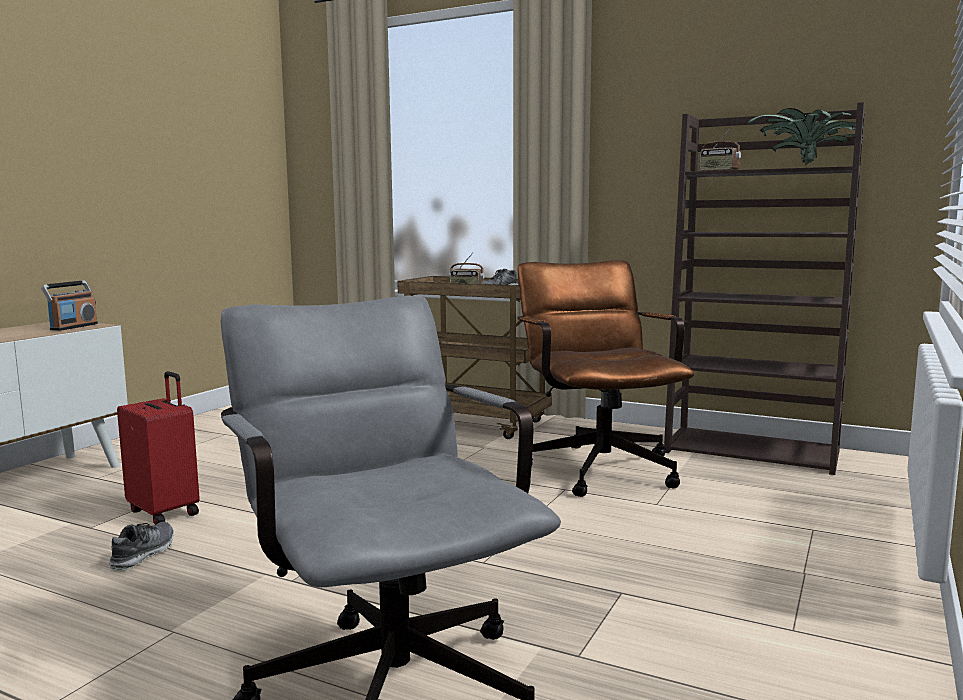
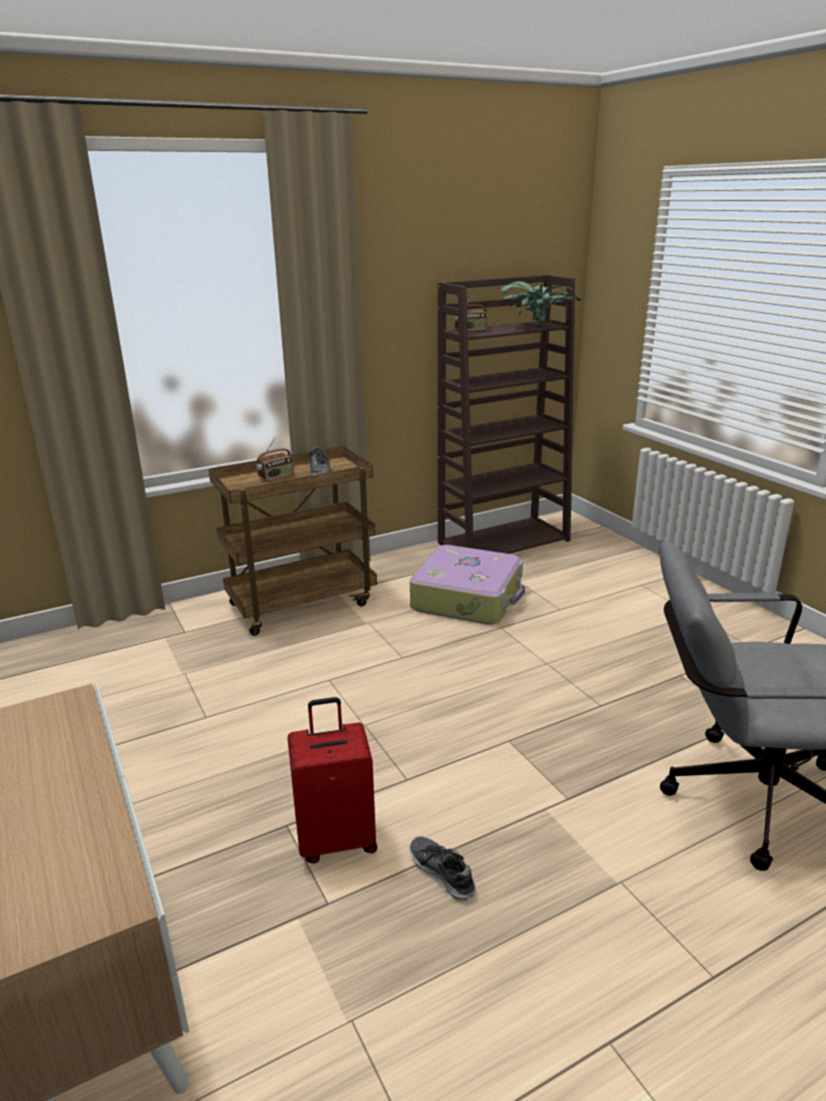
camera: 55 degrees left, 15 degrees up
(73, 327) = (60, 718): radio -> none
(597, 466) = (468, 598): brown office chair -> suitcase

